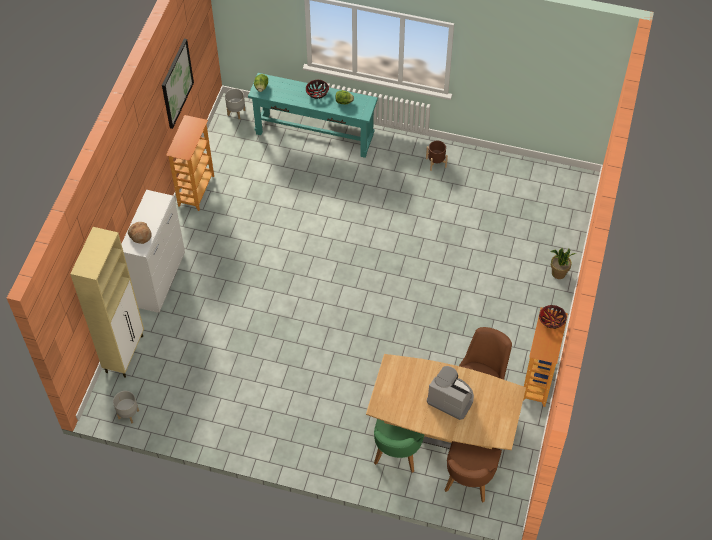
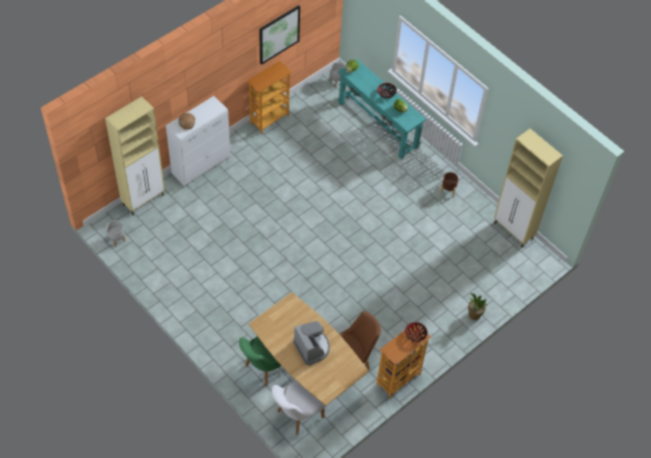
camera: 30 degrees right, 0 degrees up
(467, 483) = (296, 416): brown chair -> white chair
(531, 169) = (513, 231): none -> beige cabinet

